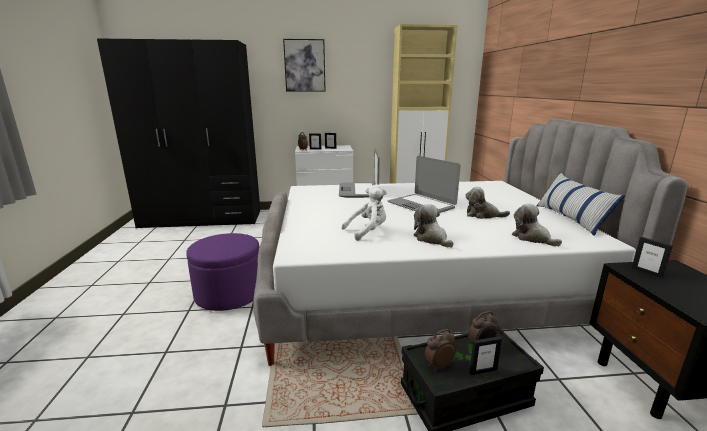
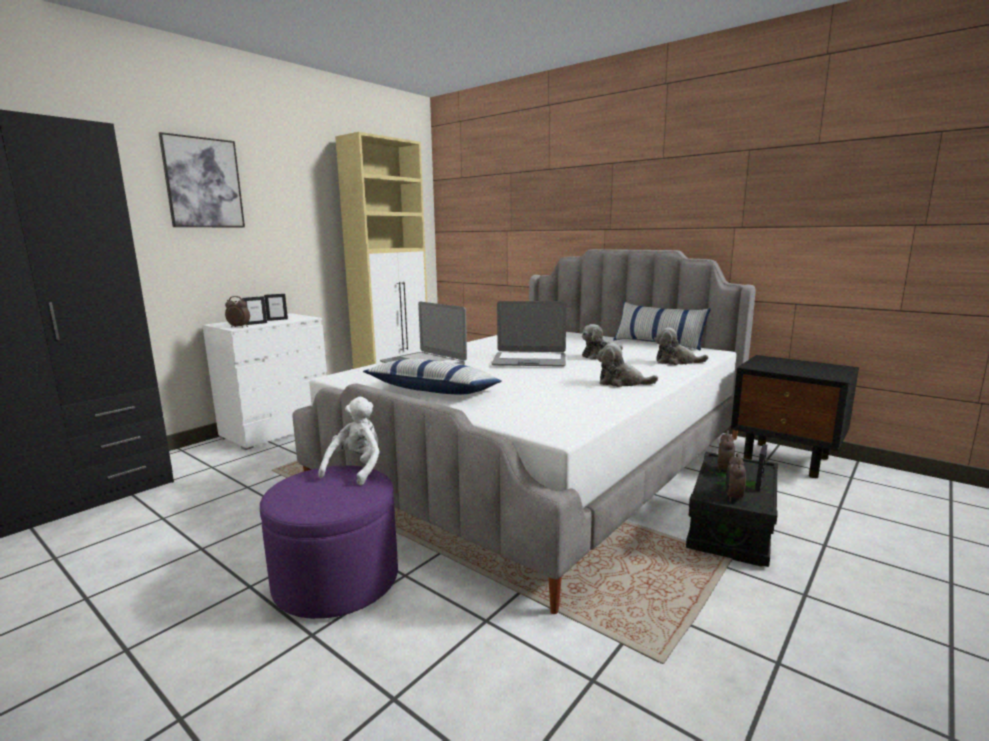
camera: 45 degrees left, 5 degrees down
(316, 208) = (433, 391): none -> pillow
(367, 231) = (556, 394): white plush toy -> white plush toy (356, 469)
(647, 273) = (766, 365): picture frame -> none

